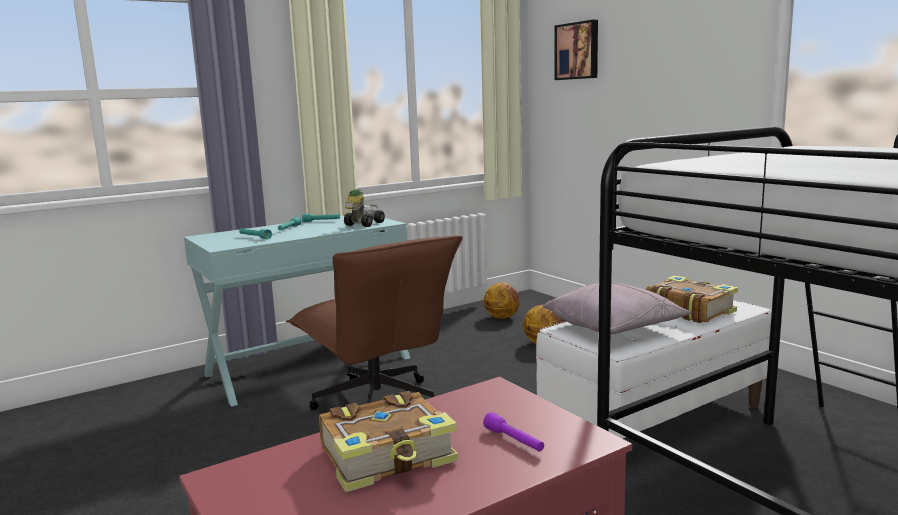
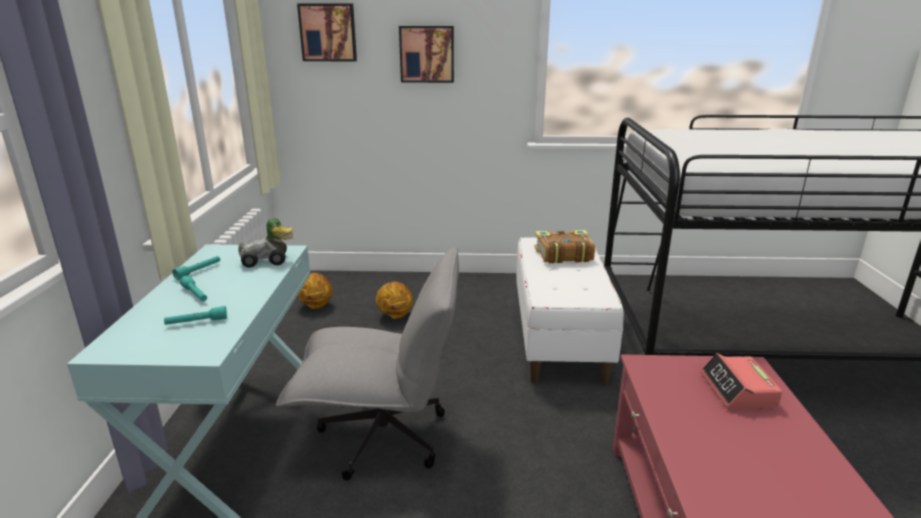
camera: 55 degrees left, 10 degrees up
(362, 224) = (268, 261): toy car -> toy car turned 75 degrees counterclockwise
(375, 401) = (381, 436): brown office chair -> grey office chair
(389, 457) = (736, 448): book -> none
(514, 441) = (738, 391): purple flashlight -> alarm clock
(614, 328) = (565, 285): purple pillow -> none
(656, 66) = (427, 54): none -> picture

